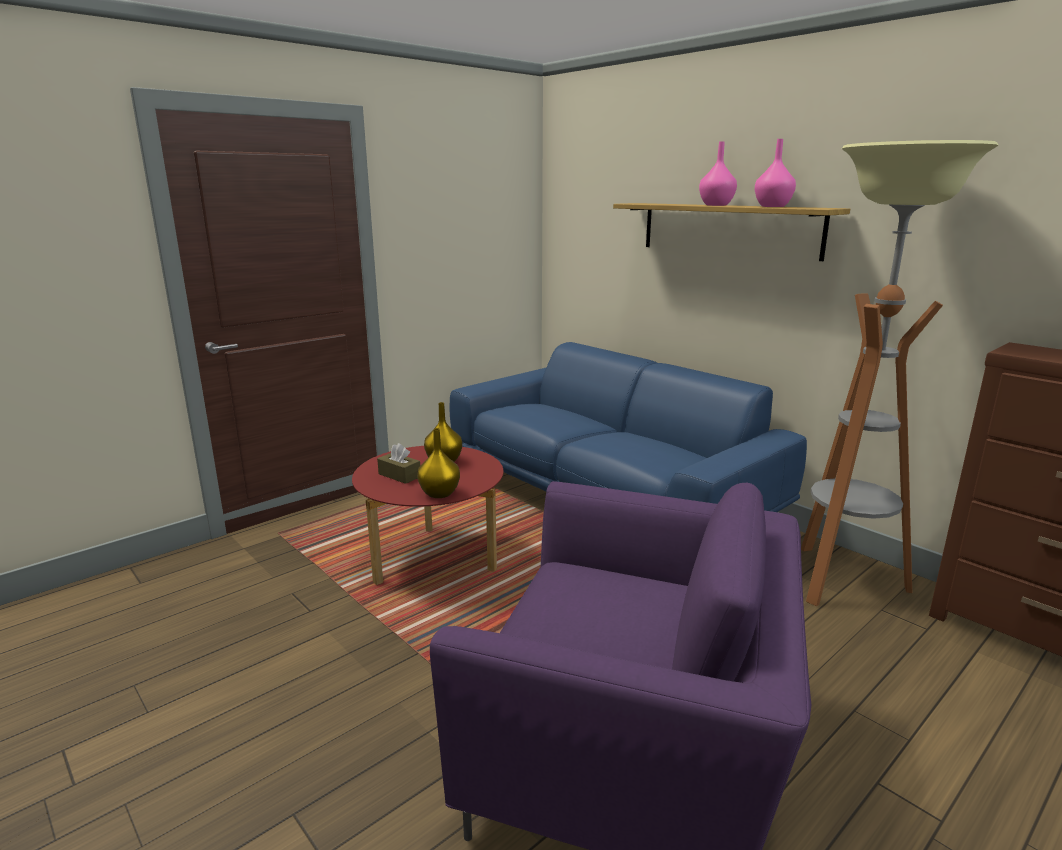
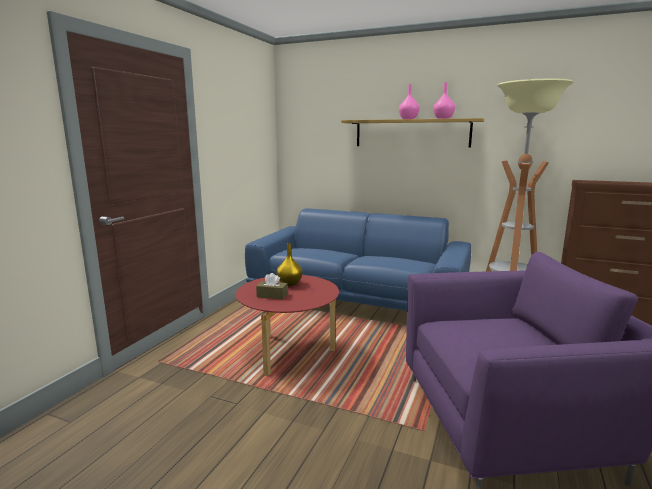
camera: 25 degrees left, 5 degrees down
(440, 494) = (313, 301): yellow vase -> none

